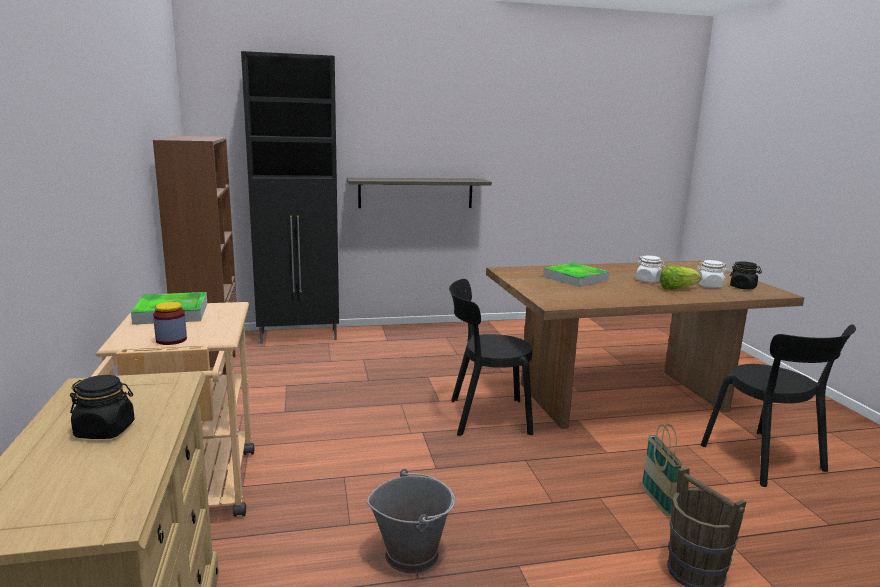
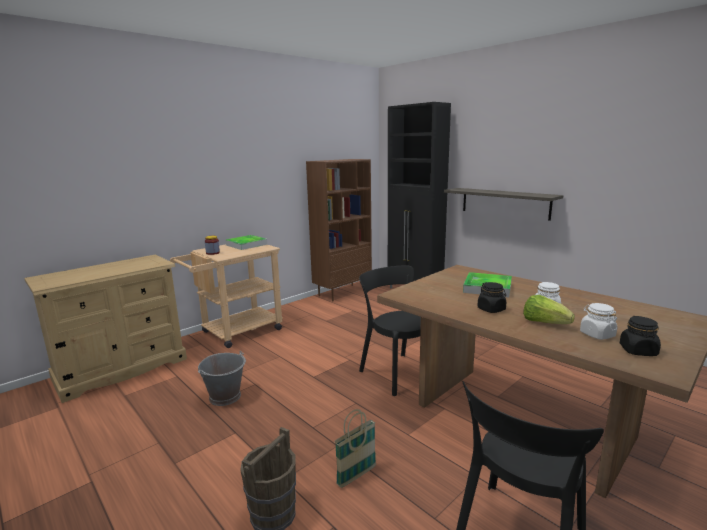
camera: 60 degrees right, 0 degrees up
(105, 430) = (111, 269): black jar -> black jar (491, 309)

